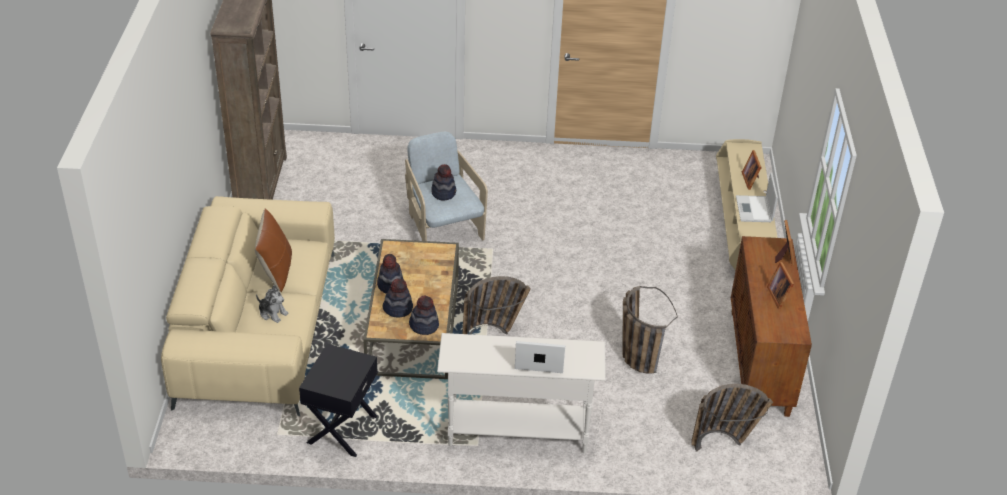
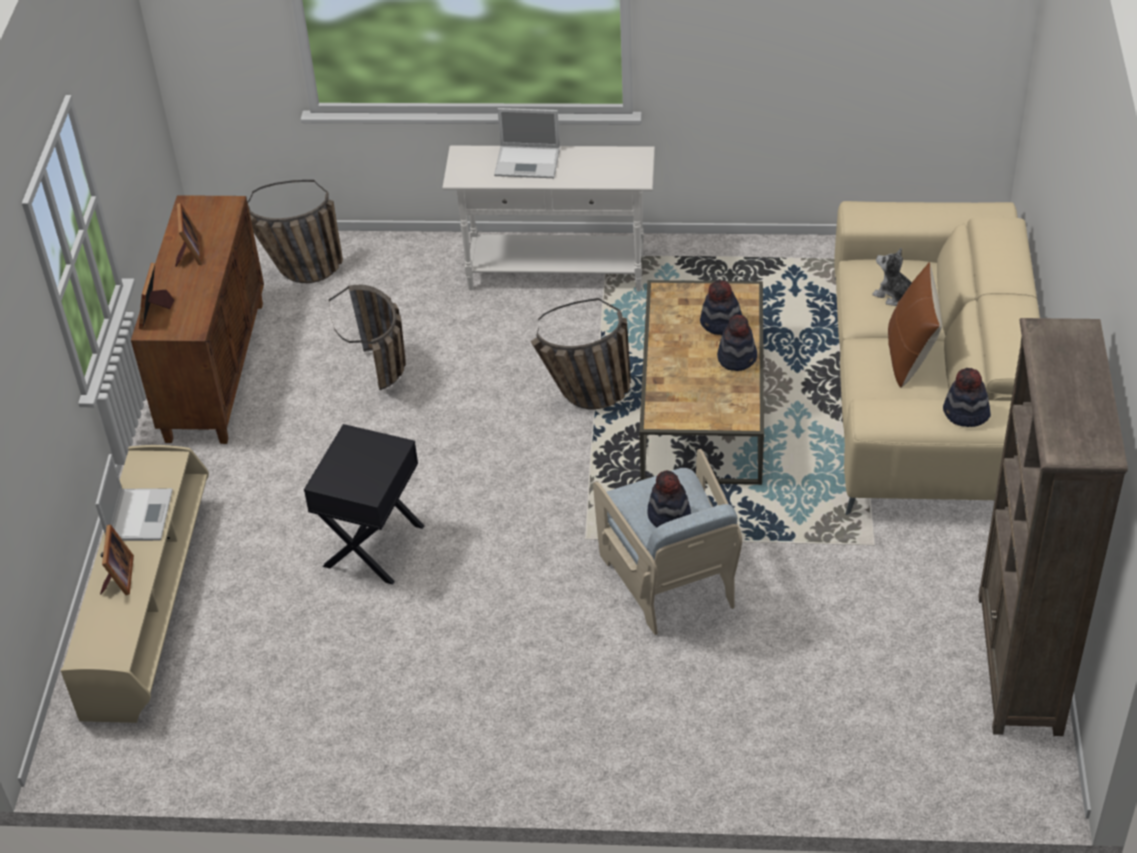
camera: 175 degrees left, 5 degrees up
(341, 429) = (778, 268): black side table -> black side table (375, 546)
(424, 325) = (681, 301): hat -> hat (965, 414)

